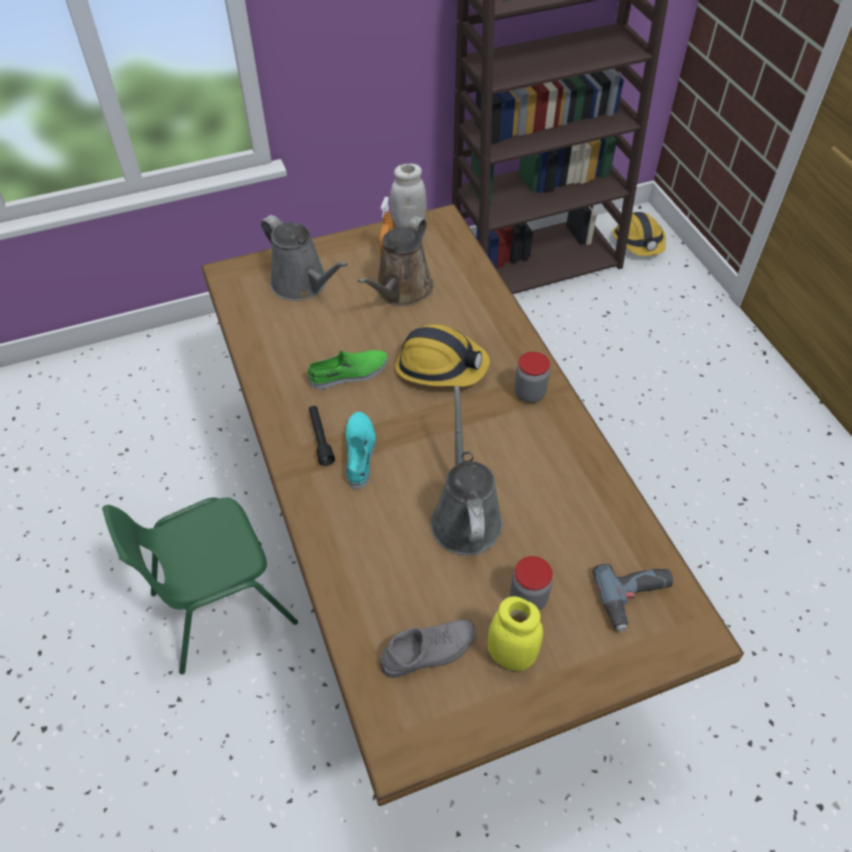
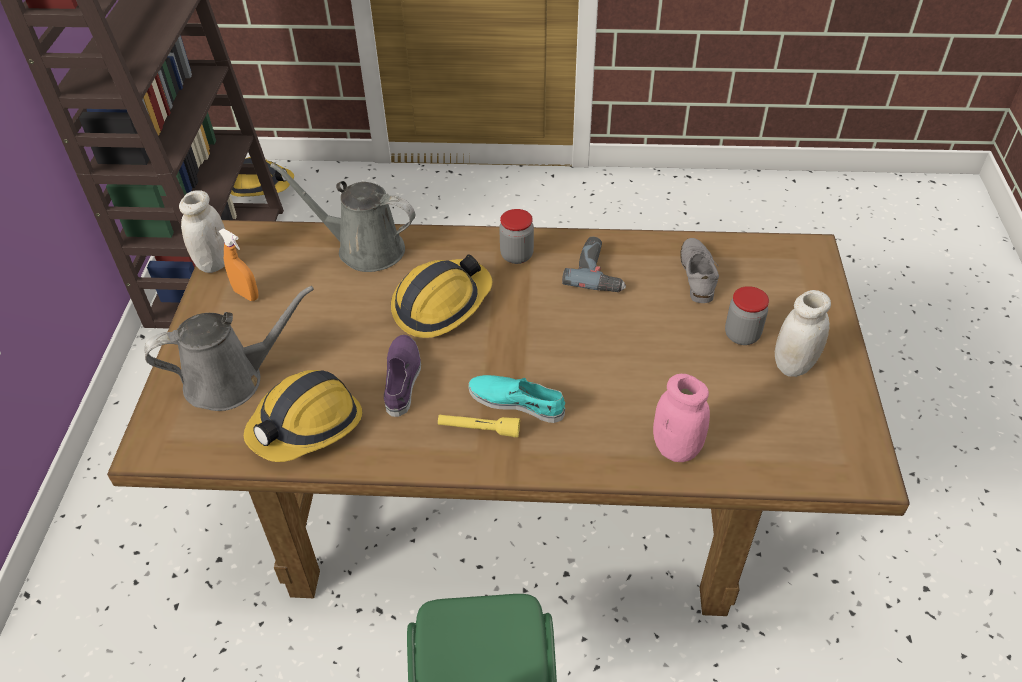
camera: 65 degrees left, 5 degrees down
(280, 340) = (307, 426): none -> hard hat
(320, 439) = (479, 429): black flashlight -> yellow flashlight
(349, 374) = (402, 378): green shoe -> purple shoe
(360, 581) = (676, 448): none -> pink jar
(401, 290) = (311, 300): brown watering can -> none
(428, 651) = (772, 420): grey shoe -> grey shoe (697, 274)
(465, 516) = (635, 347): grey watering can -> grey watering can (364, 248)
(511, 655) = (793, 365): yellow jar -> white jar
(636, 599) = (767, 271): power drill -> power drill (598, 271)

